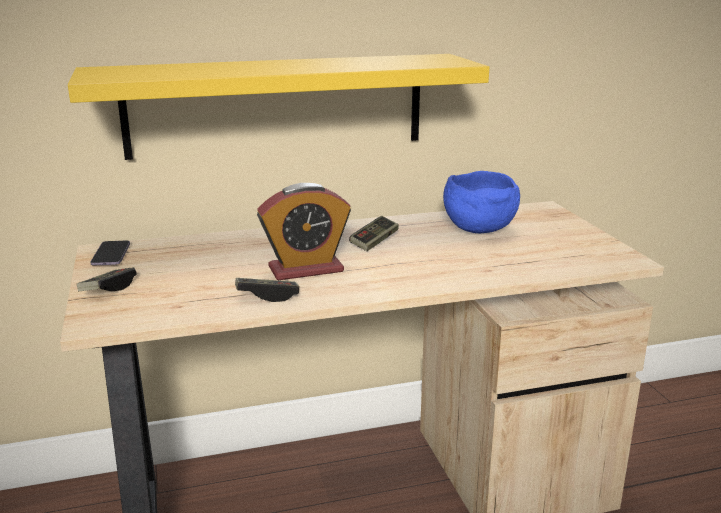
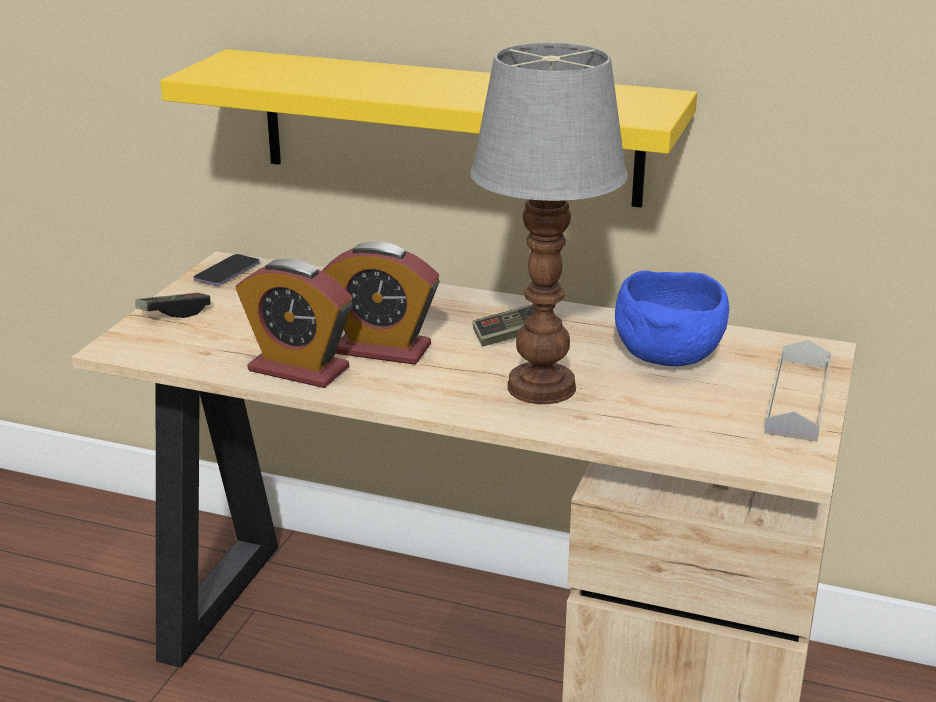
camera: 35 degrees right, 5 degrees up
(267, 296) = (298, 369): game controller -> alarm clock
(440, 261) = (544, 387): none -> table lamp
(573, 231) = (798, 398): none -> grey tray

